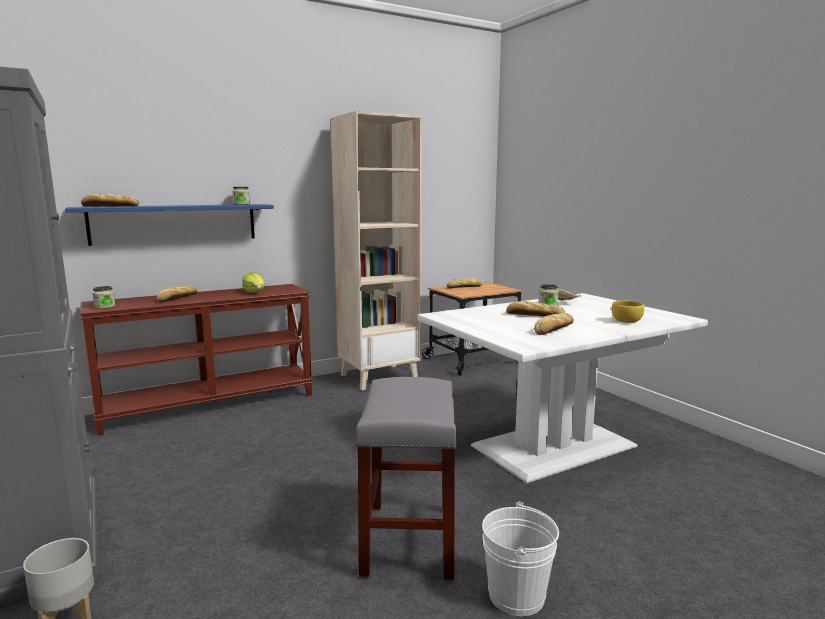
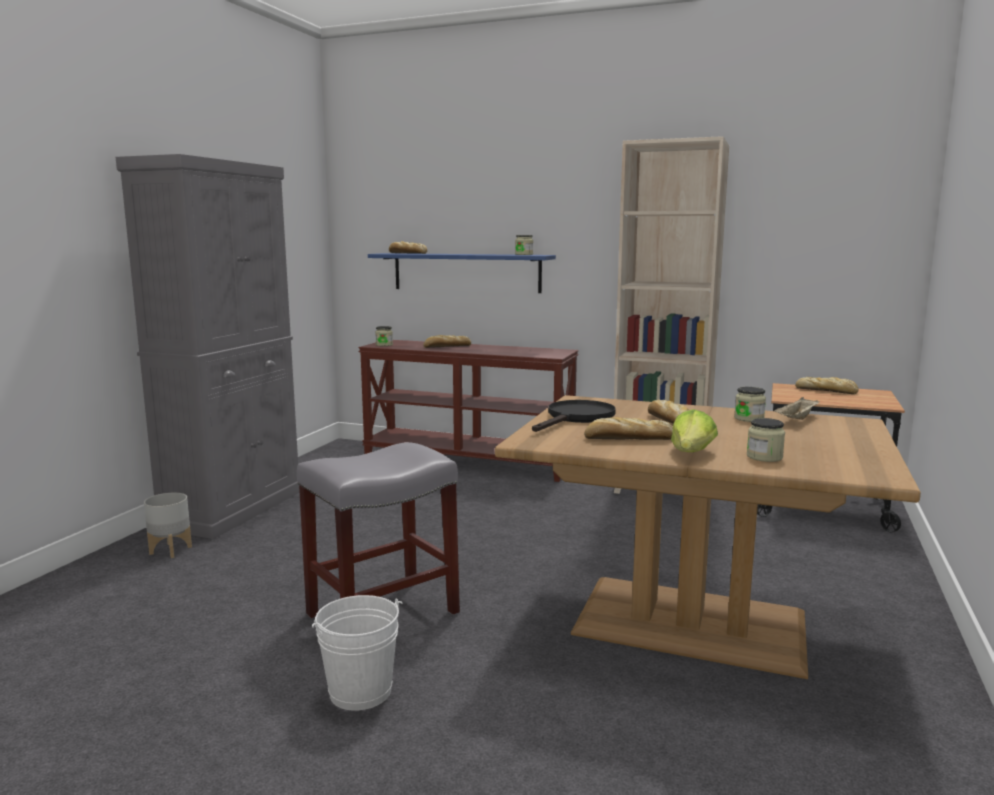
camera: 50 degrees right, 0 degrees up
(255, 293) = (513, 352): lettuce -> lettuce (692, 453)
(486, 325) = (576, 418): none -> black frying pan
(552, 445) = (690, 622): white dining table -> brown dining table
(627, 321) = (764, 457): yellow bowl -> jar

